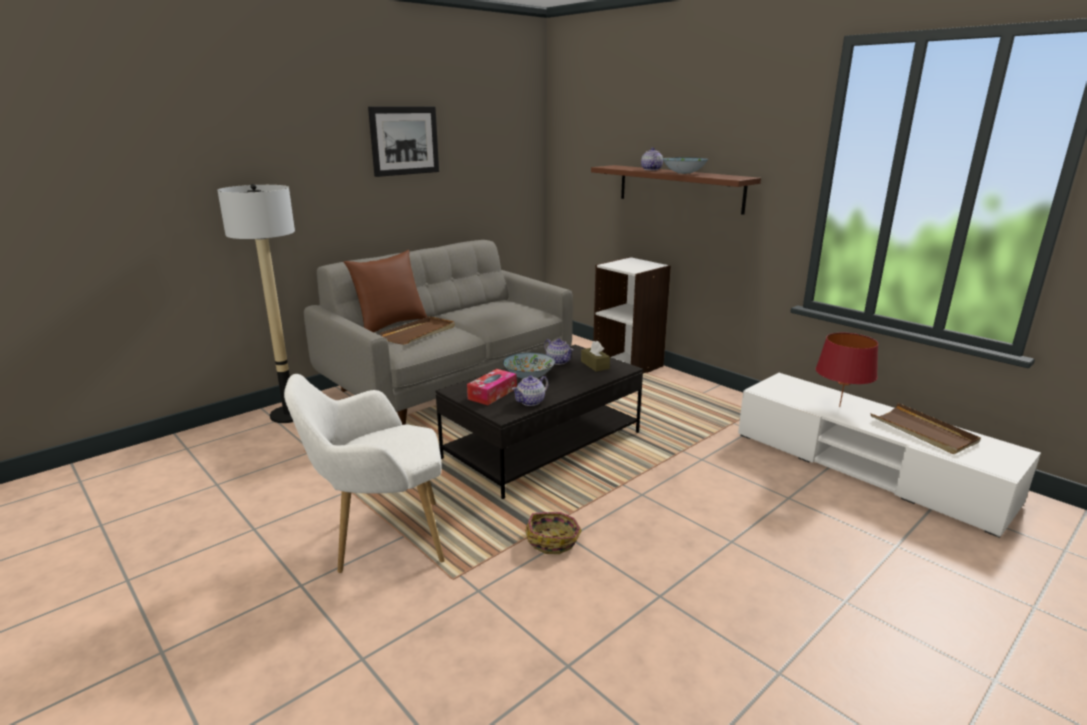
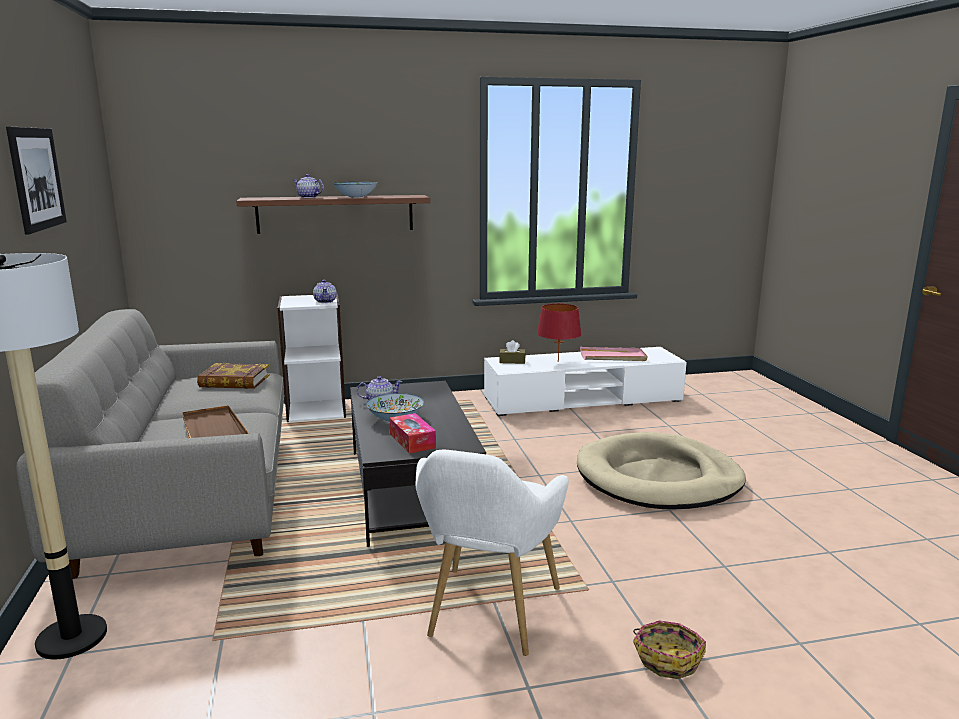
camera: 60 degrees left, 5 degrees down
(390, 324) = (141, 441): brown pillow -> none
(510, 311) = (234, 382): none -> book
(531, 401) = (453, 430): teapot -> teapot (325, 301)
(553, 540) = (569, 528): basket -> basket (667, 658)
(595, 365) = (411, 392): brown tissue box -> brown tissue box (512, 361)
(729, 570) = (658, 478): none -> beige dog bed
(923, 431) = (613, 357): brown tray -> pink tray

